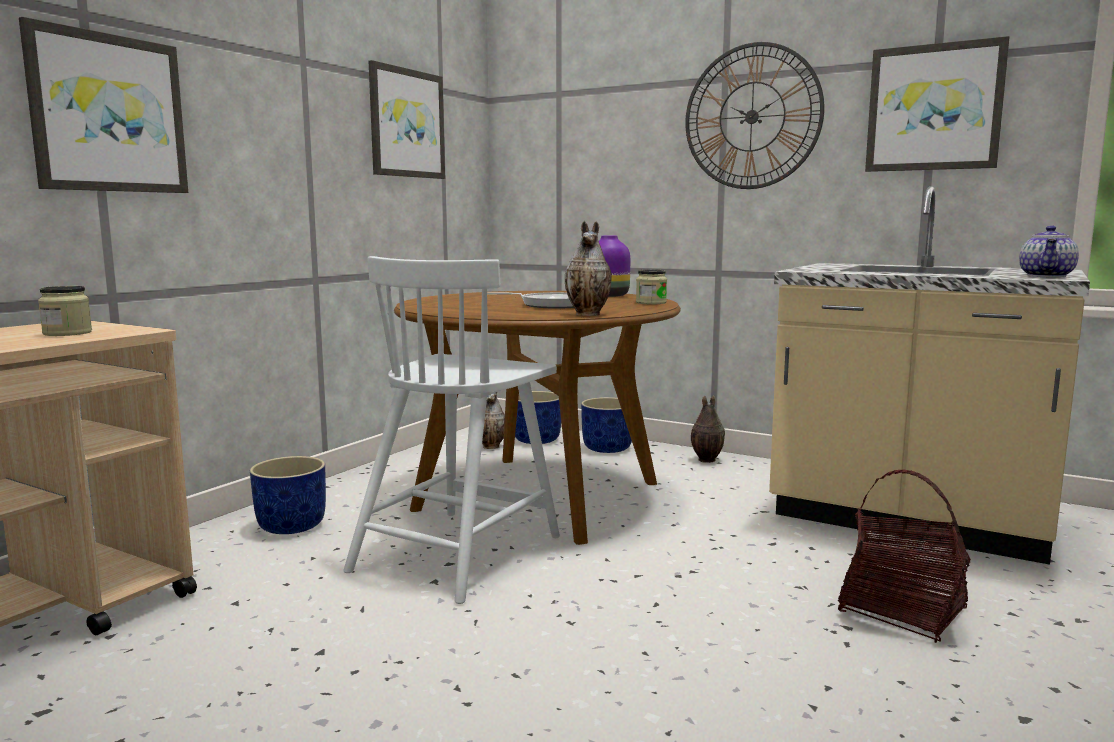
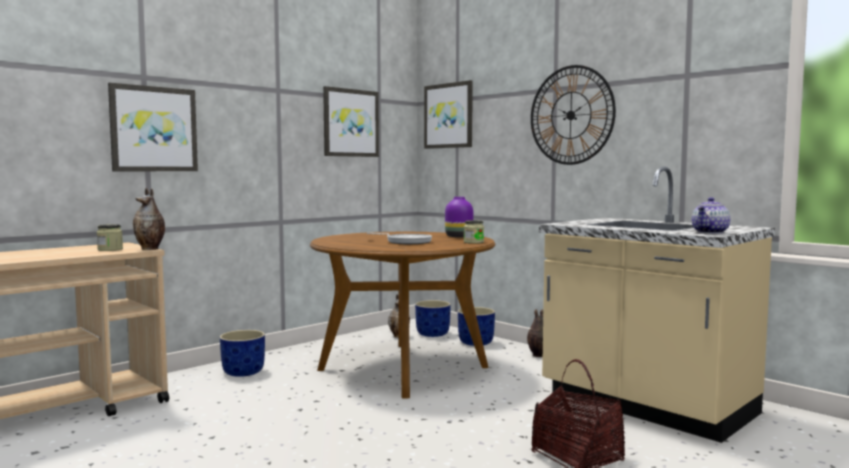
camera: 15 degrees right, 5 degrees down
(458, 552) = (327, 395): white chair -> none
(589, 314) = (413, 248): vase -> vase (151, 249)
(934, 108) = (685, 109): picture -> picture (449, 115)

